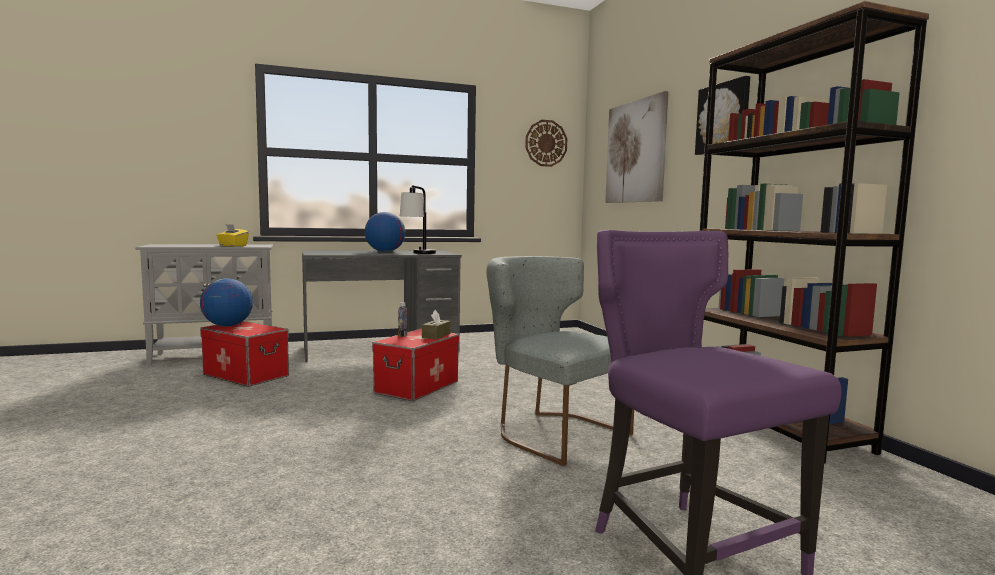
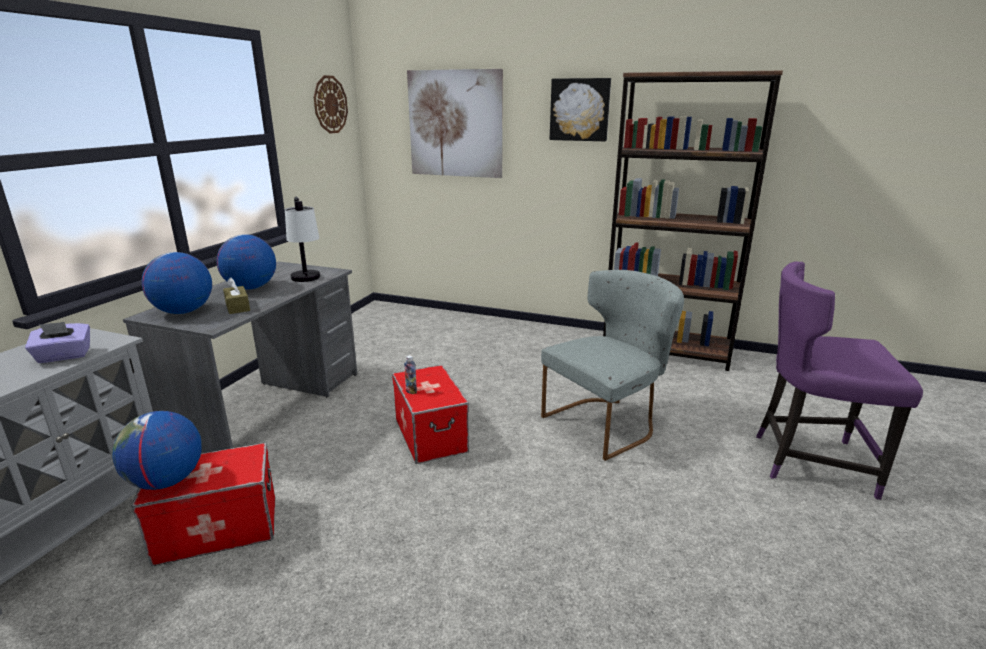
camera: 50 degrees left, 15 degrees up
(232, 246) = (64, 356): yellow tissue box -> purple tissue box
(327, 251) = (183, 312): none -> globe
(436, 335) = (436, 376): brown tissue box -> brown tissue box (237, 307)
(552, 432) = (607, 422): grey chair -> grey chair turned 150 degrees clockwise

